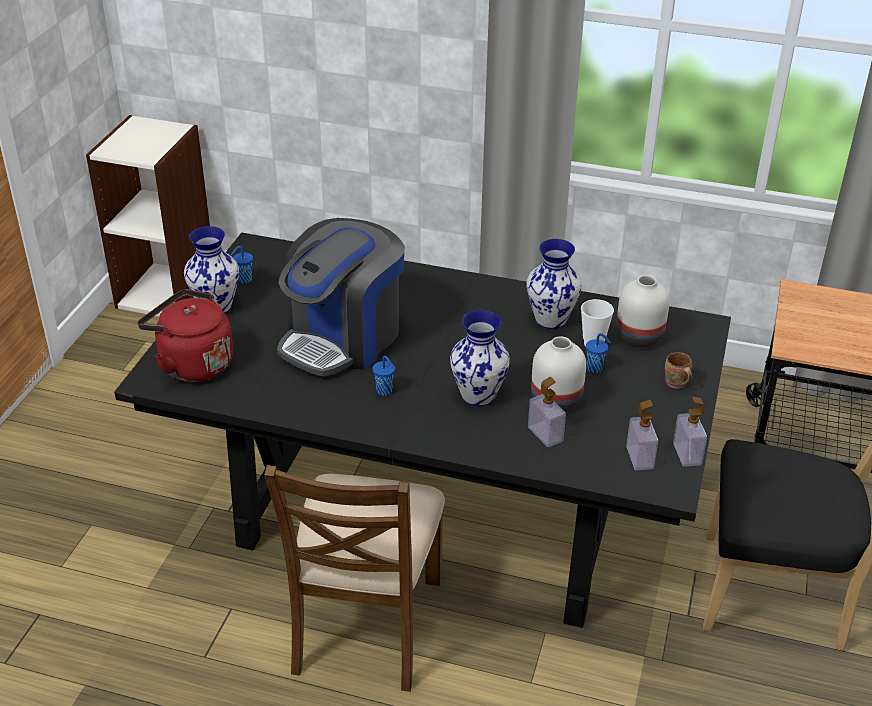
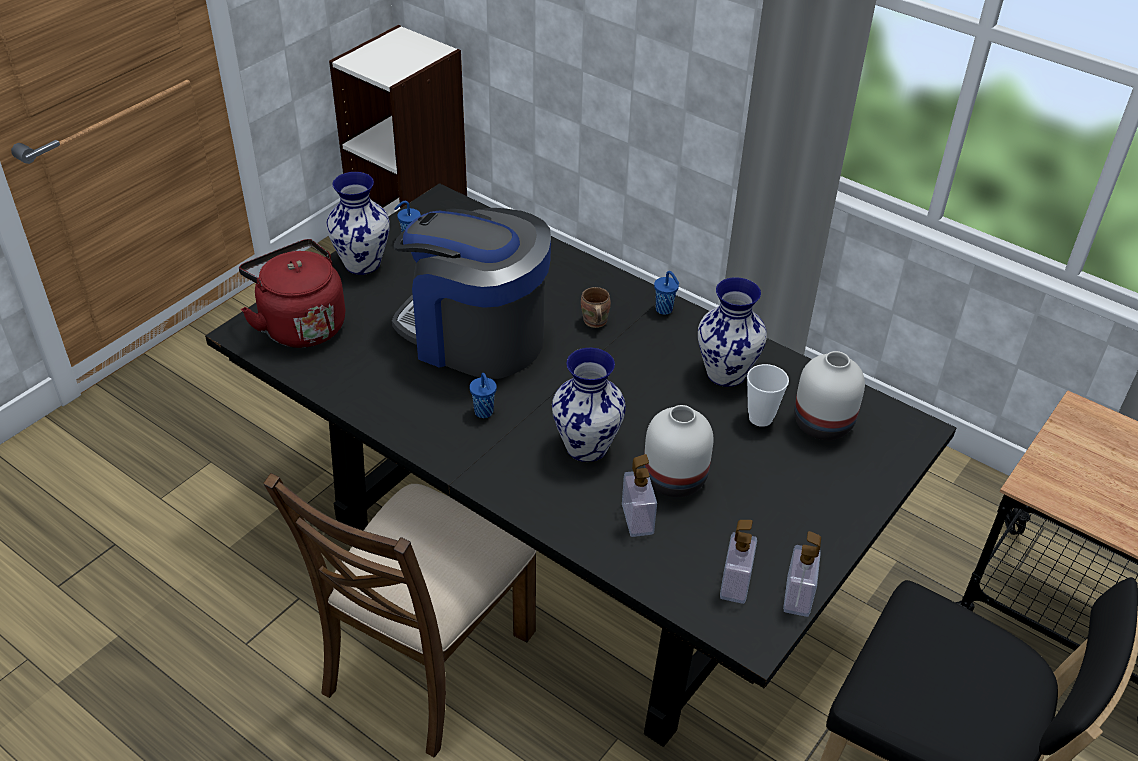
camera: 20 degrees right, 5 degrees up
(342, 338) = (474, 336): coffee machine -> coffee machine turned 60 degrees clockwise
(595, 369) = (745, 451): blue cup -> blue cup (665, 310)
(675, 384) = (835, 498): brown mug -> brown mug (594, 322)

